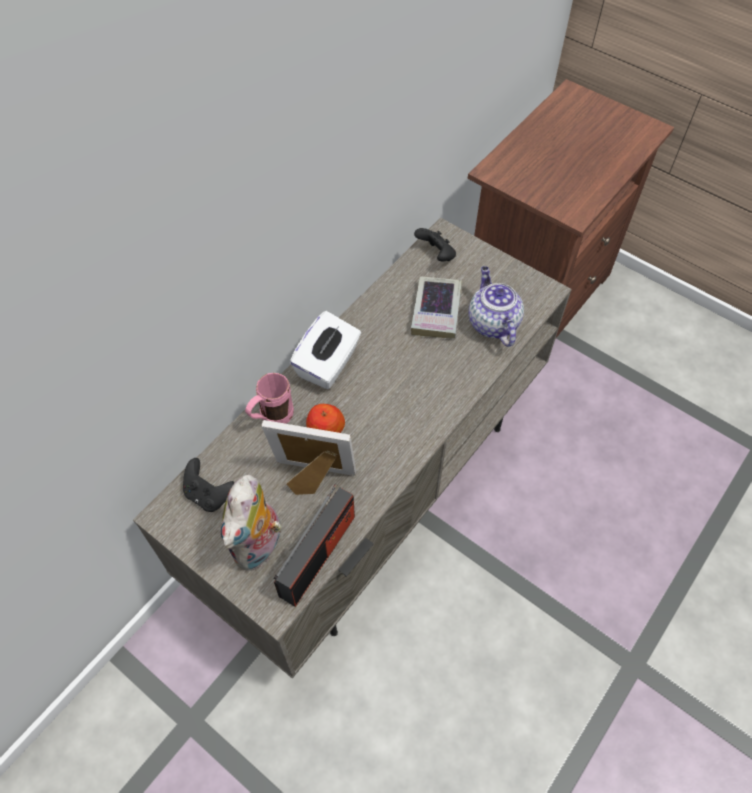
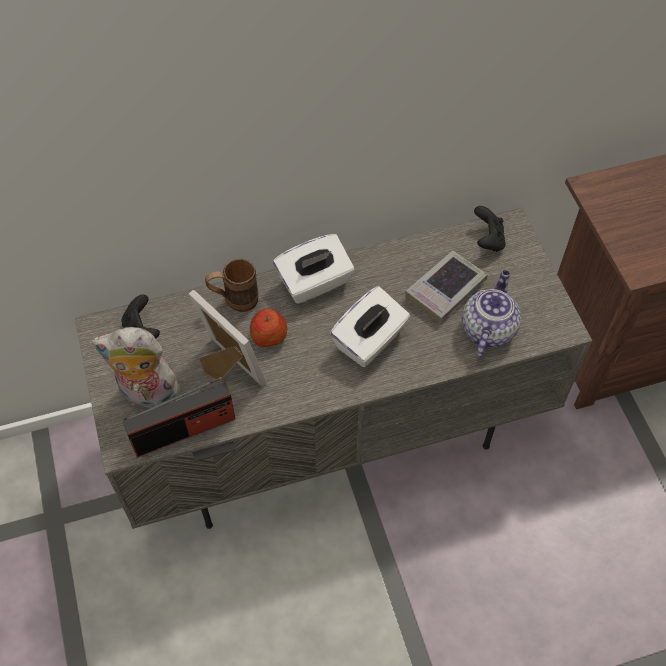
camera: 35 degrees right, 0 degrees up
(259, 546) = (147, 395): plush toy -> plush toy turned 45 degrees clockwise
(271, 418) = (234, 301): pink mug -> brown mug
(411, 385) = (370, 341): none -> white tissue box

